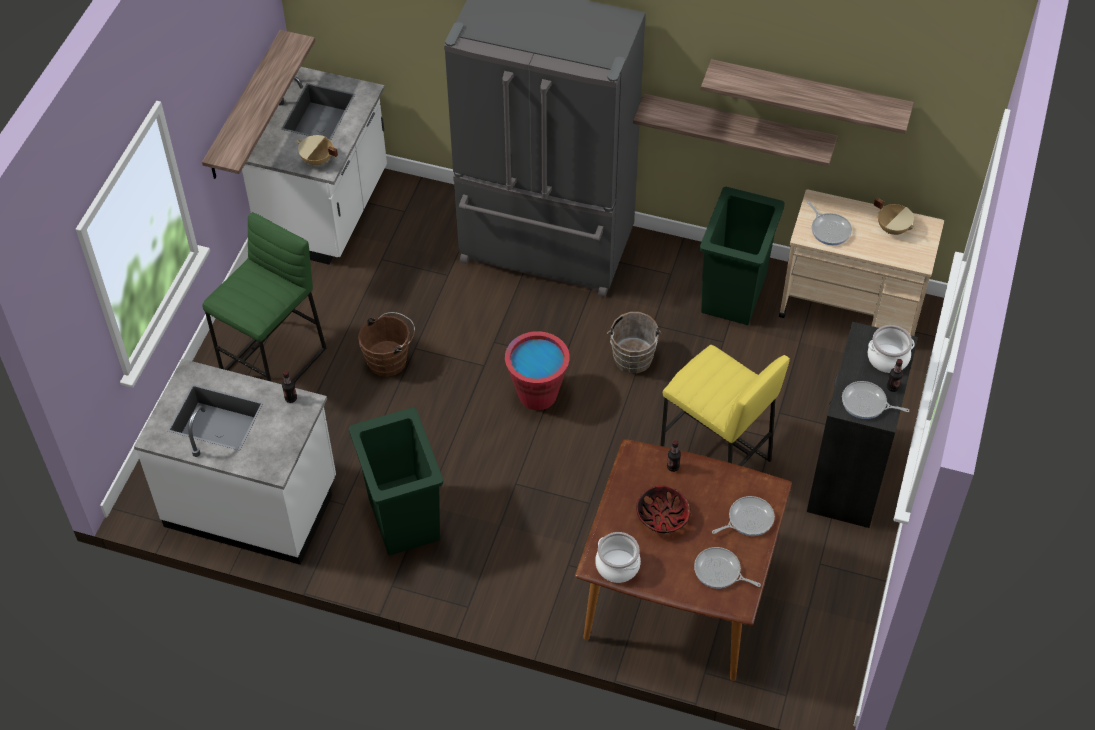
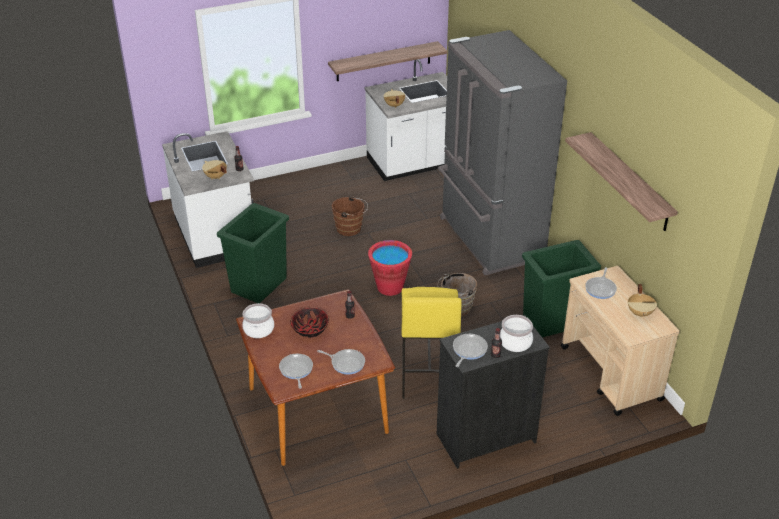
camera: 50 degrees right, 15 degrees down
(274, 362) = (306, 197): green stool -> none
(281, 433) = (215, 177): none -> beige cooking pot
(738, 127) = (596, 197): shelf -> none
(866, 403) = (468, 350): frying pan -> frying pan turned 45 degrees clockwise

